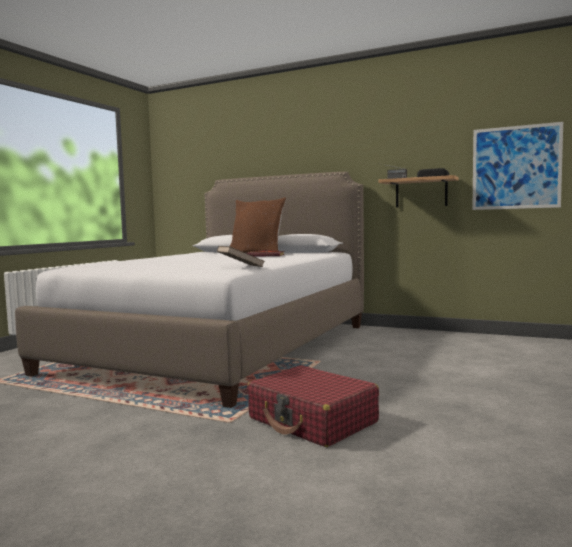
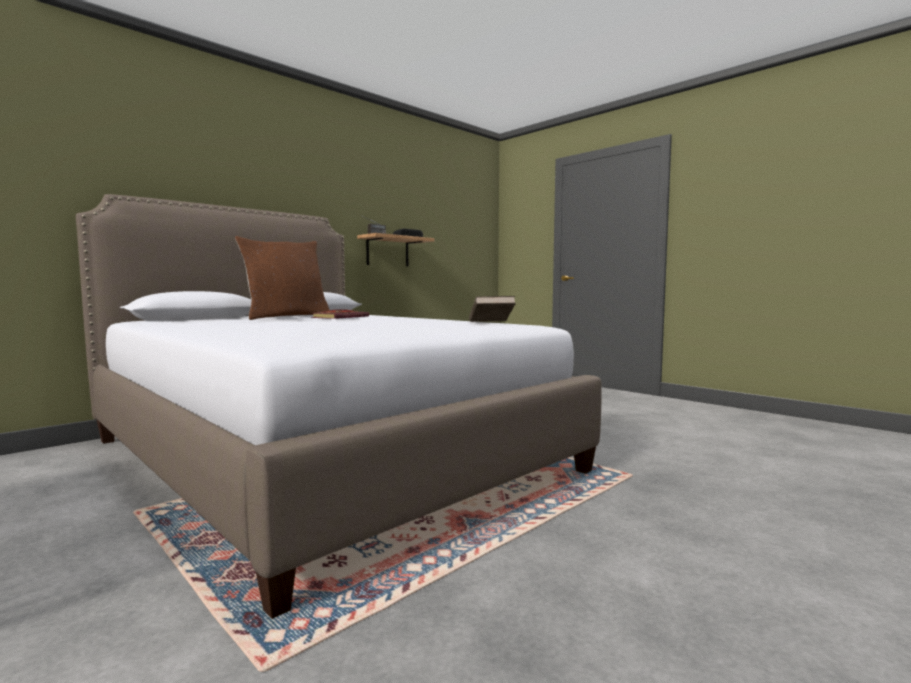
camera: 70 degrees left, 0 degrees up
(312, 420) = (634, 450): red suitcase -> none
(516, 167) = (450, 238): picture -> none

